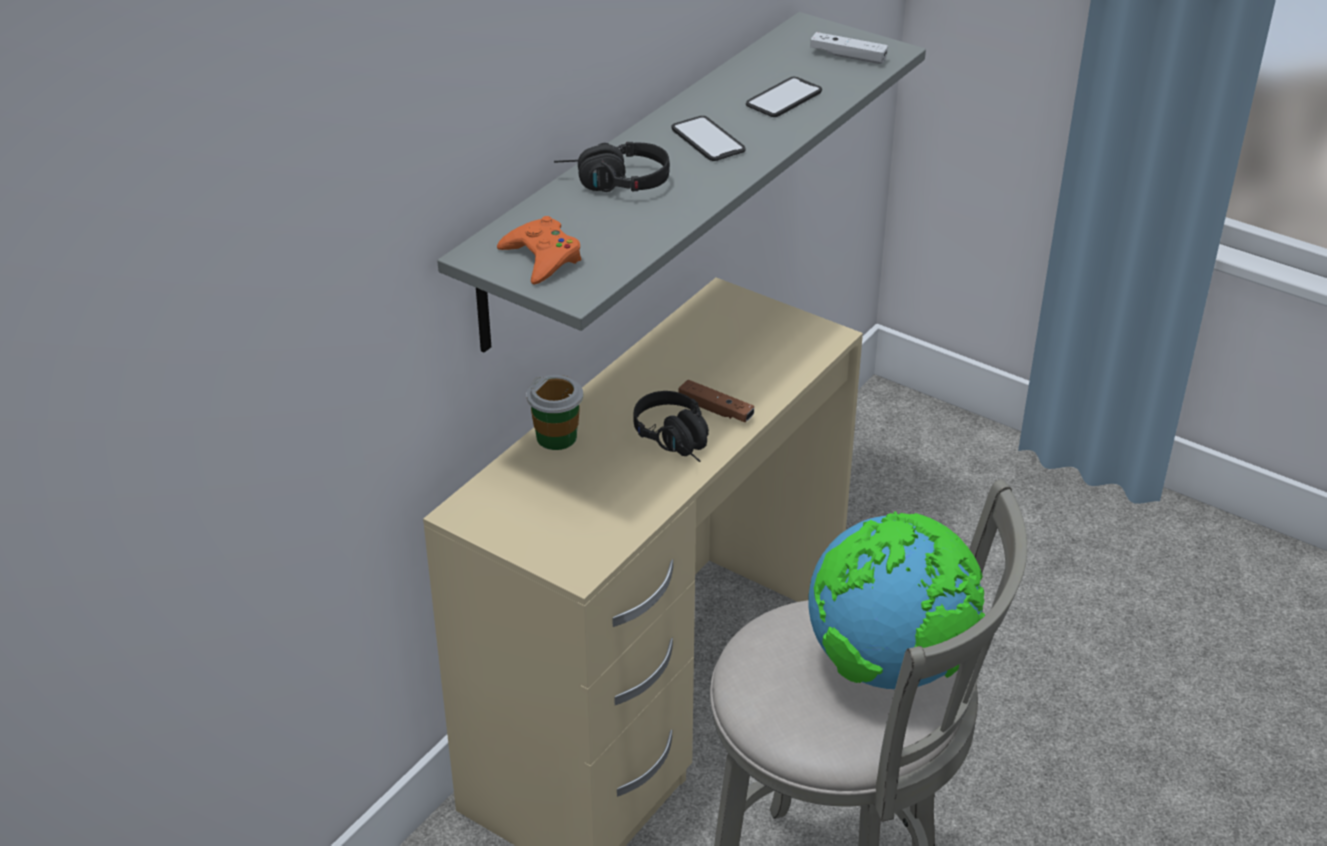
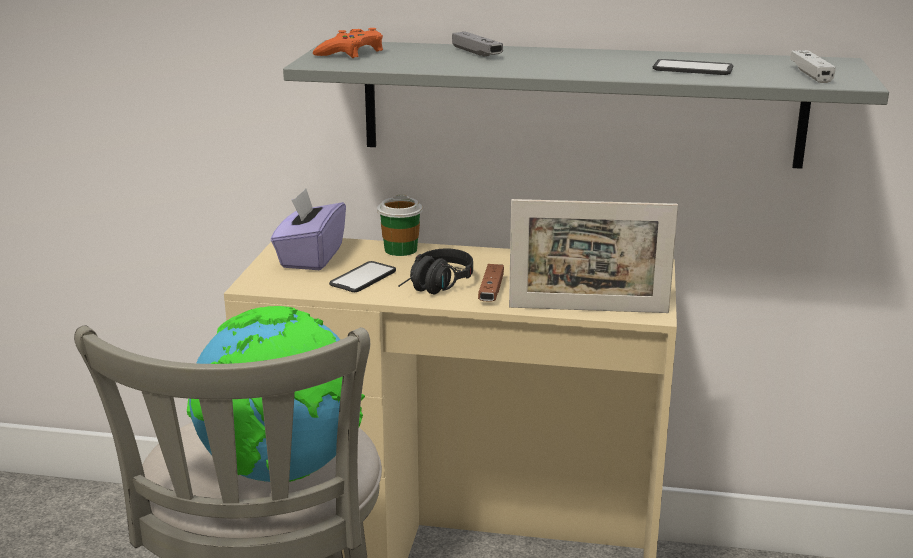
camera: 65 degrees right, 15 degrees down
(526, 508) = (310, 257): none -> purple tissue box
(612, 184) = (476, 53): black headphones -> grey game controller
(708, 140) = (583, 62): phone -> phone (363, 278)
(798, 367) = (588, 310): none -> picture frame

